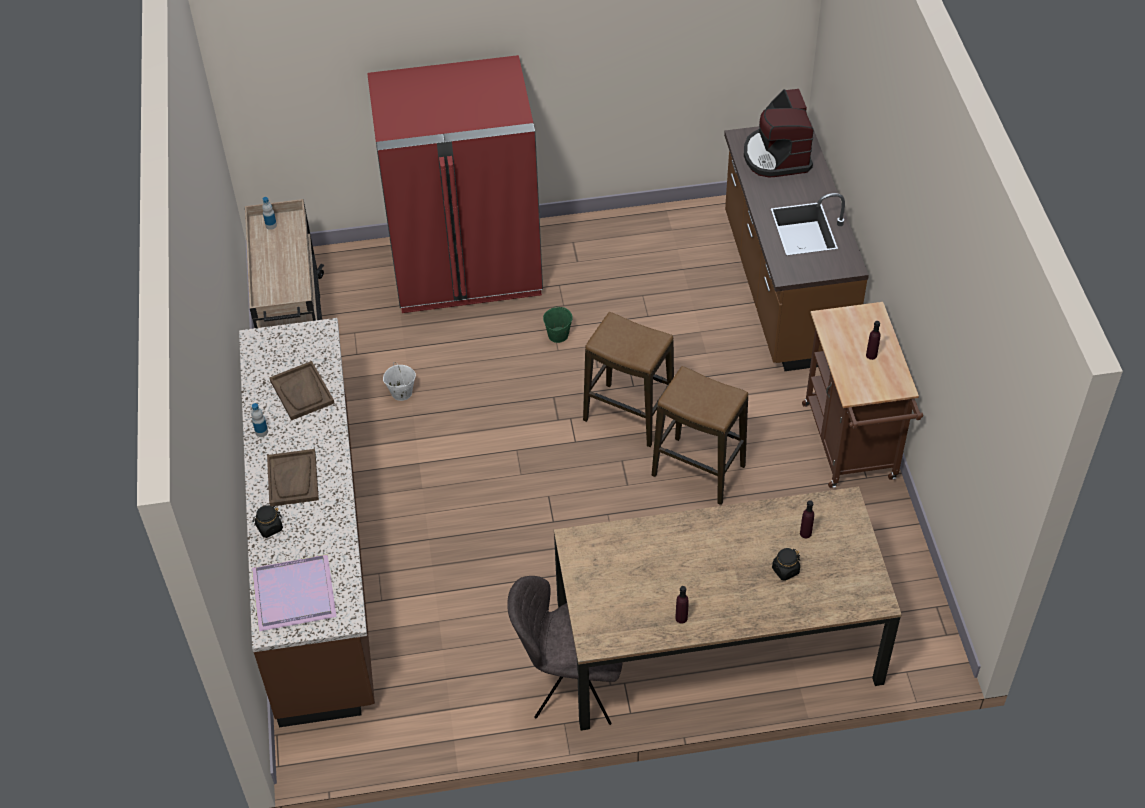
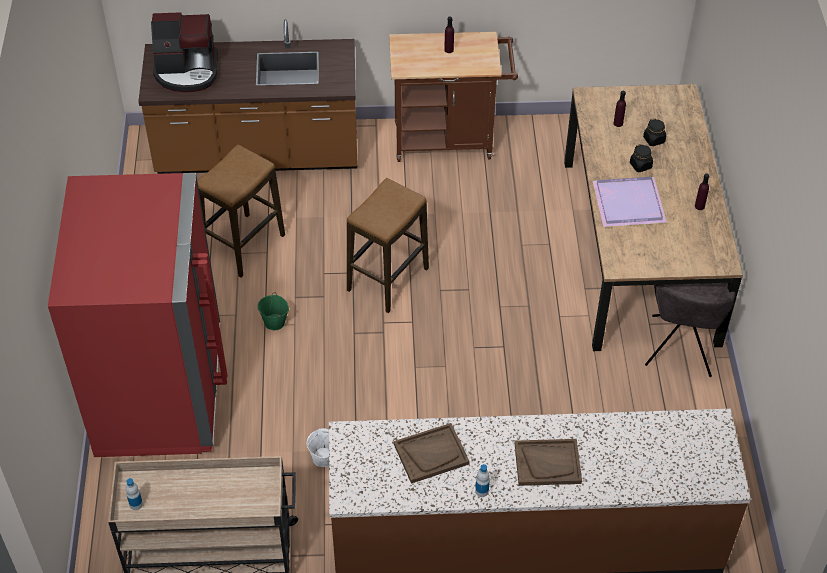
camera: 85 degrees left, 0 degrees up
(269, 528) = (608, 484): black jar -> black jar (640, 165)
(295, 592) = (686, 462): purple tray -> purple tray (627, 202)
(698, 471) = (460, 239): stool -> stool (244, 246)

